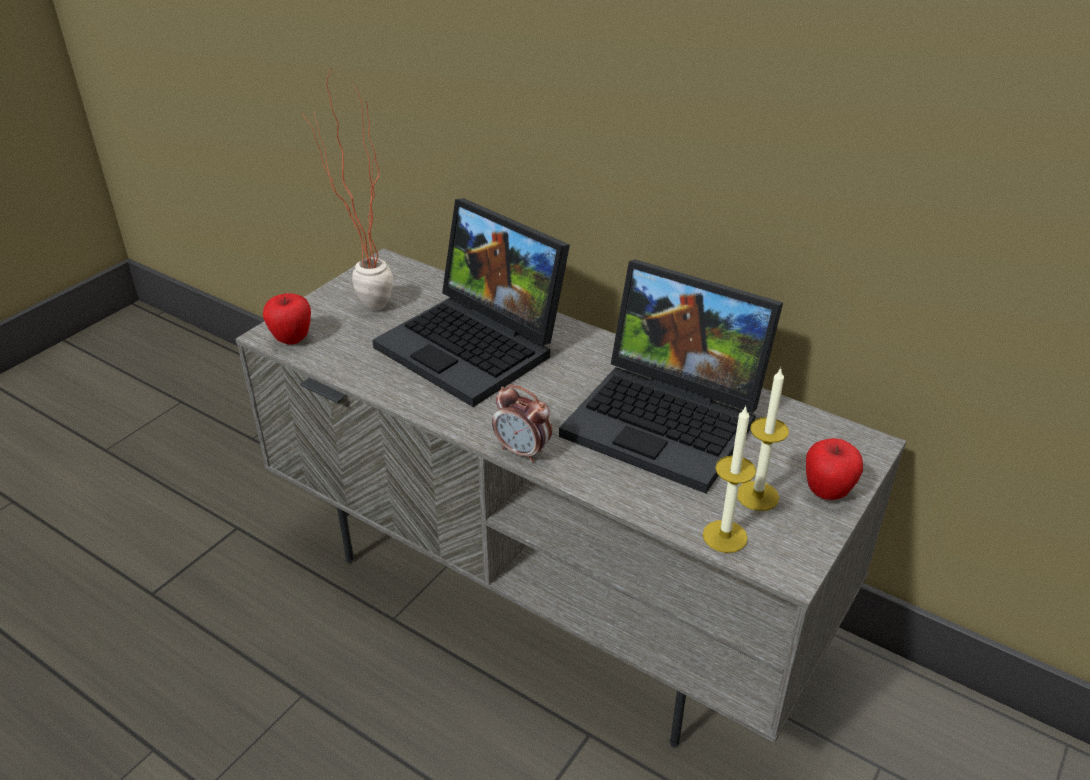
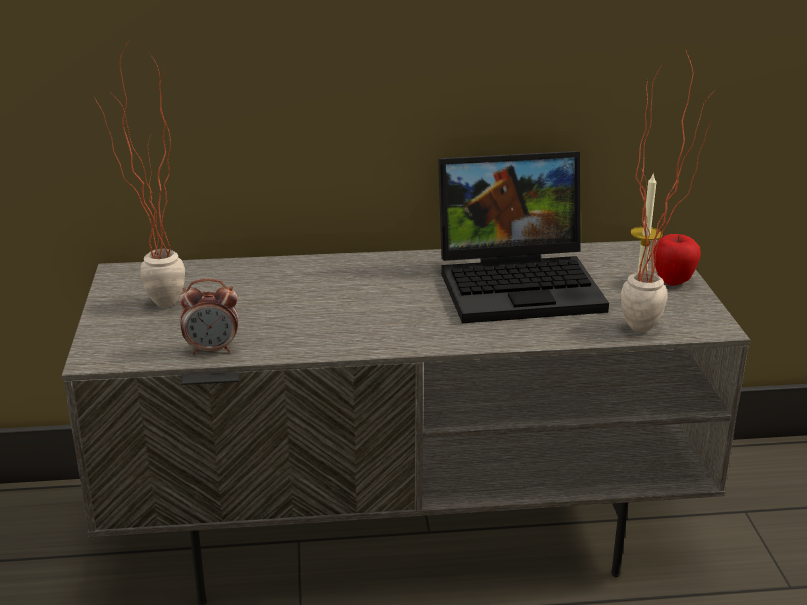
camera: 40 degrees left, 10 degrees down
(292, 339) = (124, 353): apple -> none
(477, 346) = (305, 296): laptop -> none
(522, 451) = (451, 342): alarm clock -> alarm clock (212, 349)
(725, 536) = (655, 328): candle -> potted plant

